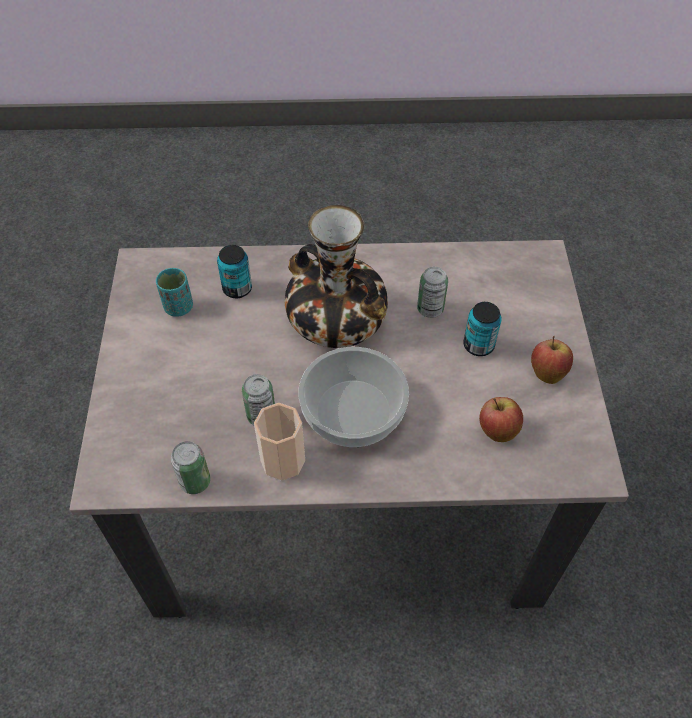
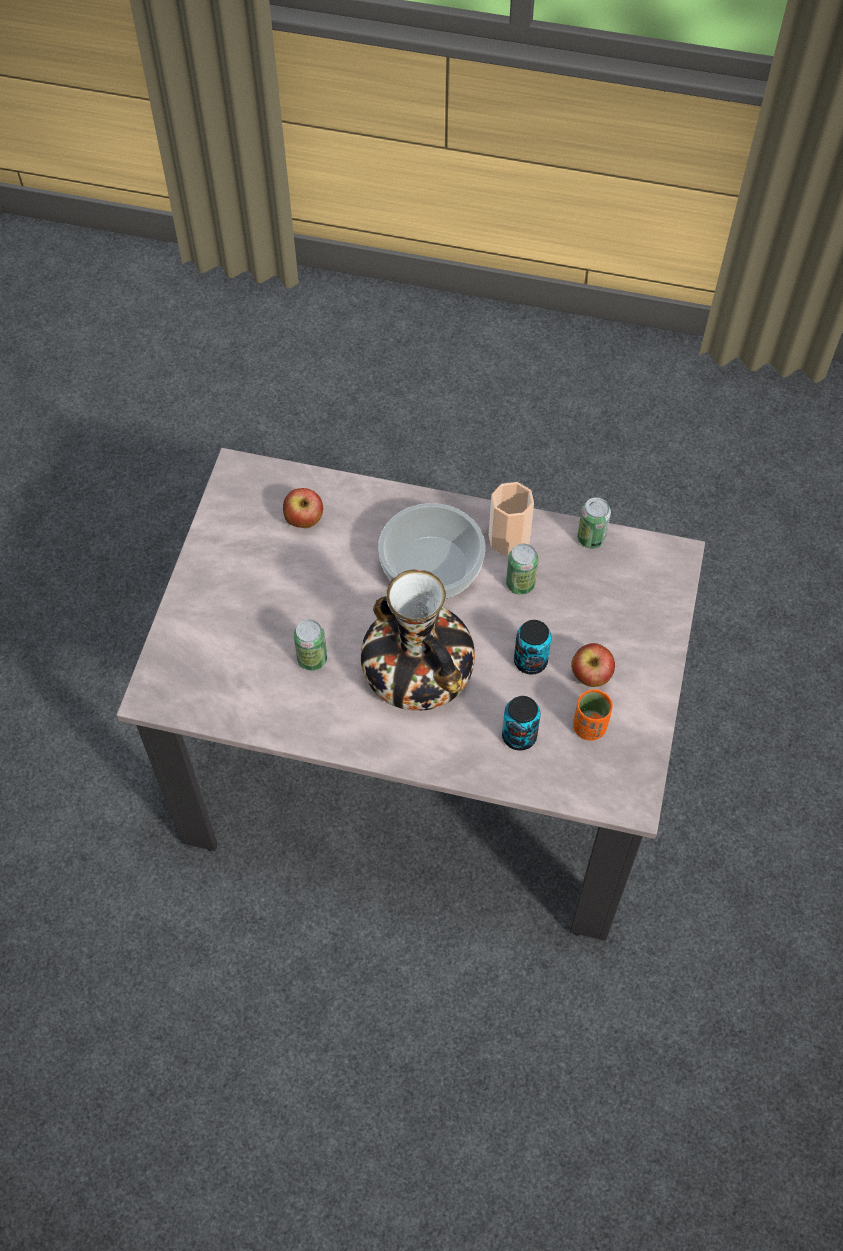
camera: 165 degrees left, 5 degrees up
(178, 307) = (589, 727): turquoise cup -> orange cup
(478, 345) = (281, 606): can -> can (530, 661)
(547, 372) = (228, 563): apple -> apple (590, 677)

